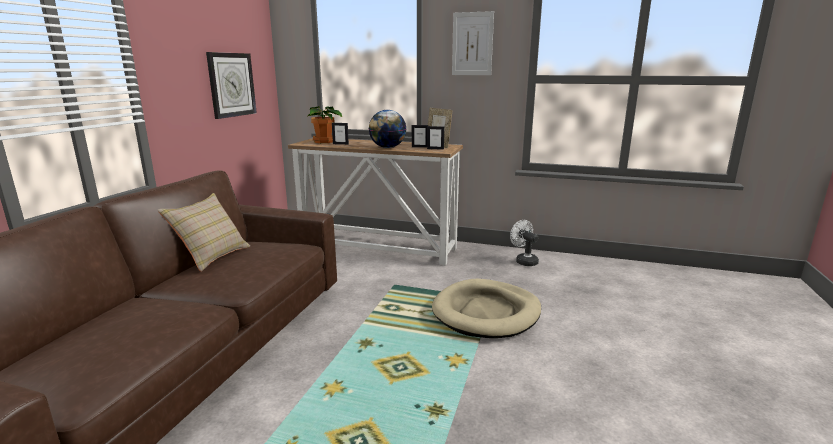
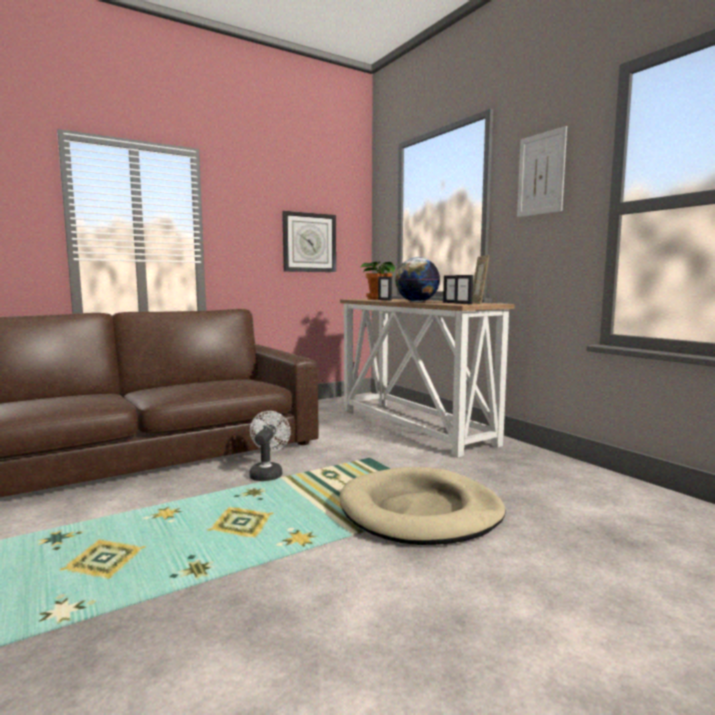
camera: 40 degrees right, 10 degrees down
(211, 256) = (200, 380): beige pillow -> none
(524, 261) = (576, 480): white fan -> white fan (267, 473)

